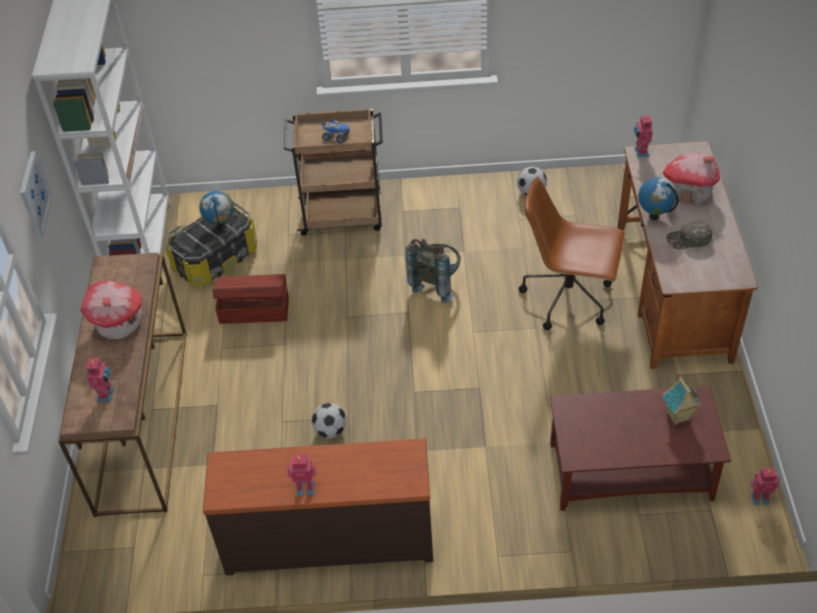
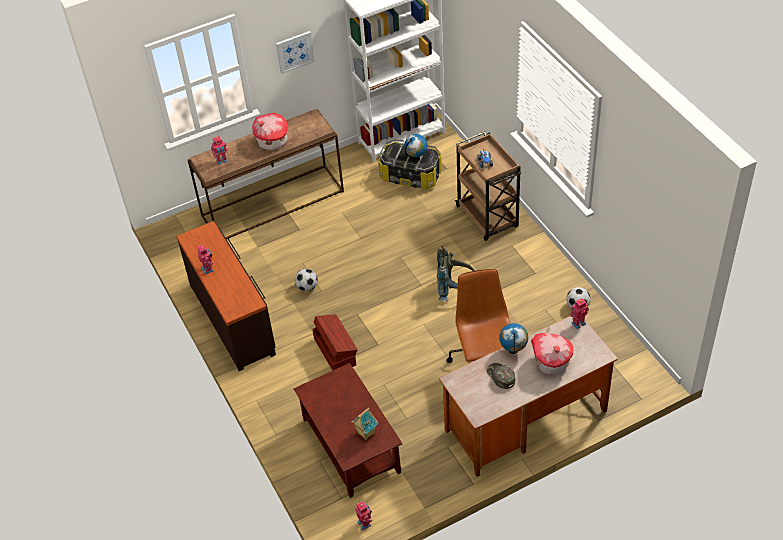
camera: 65 degrees right, 0 degrees up
(253, 310) = (380, 212): brown storage box -> brown storage box (335, 351)

